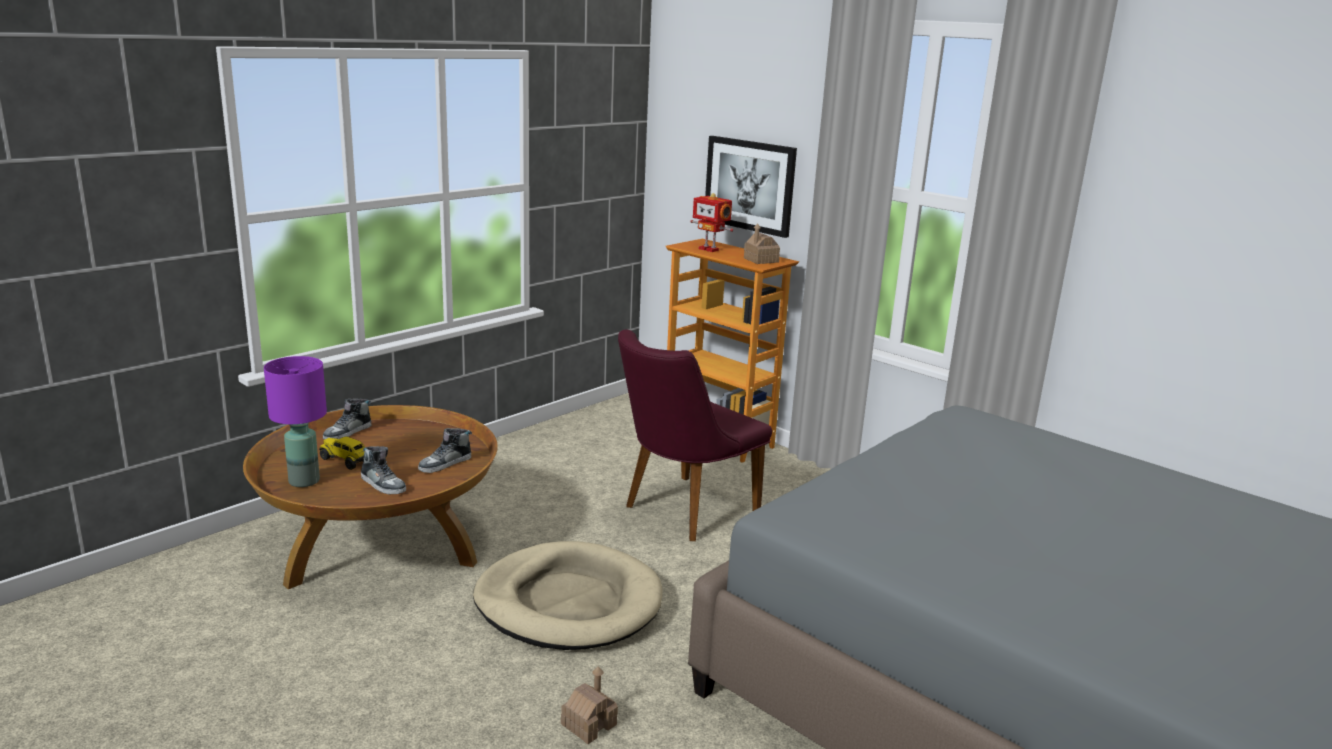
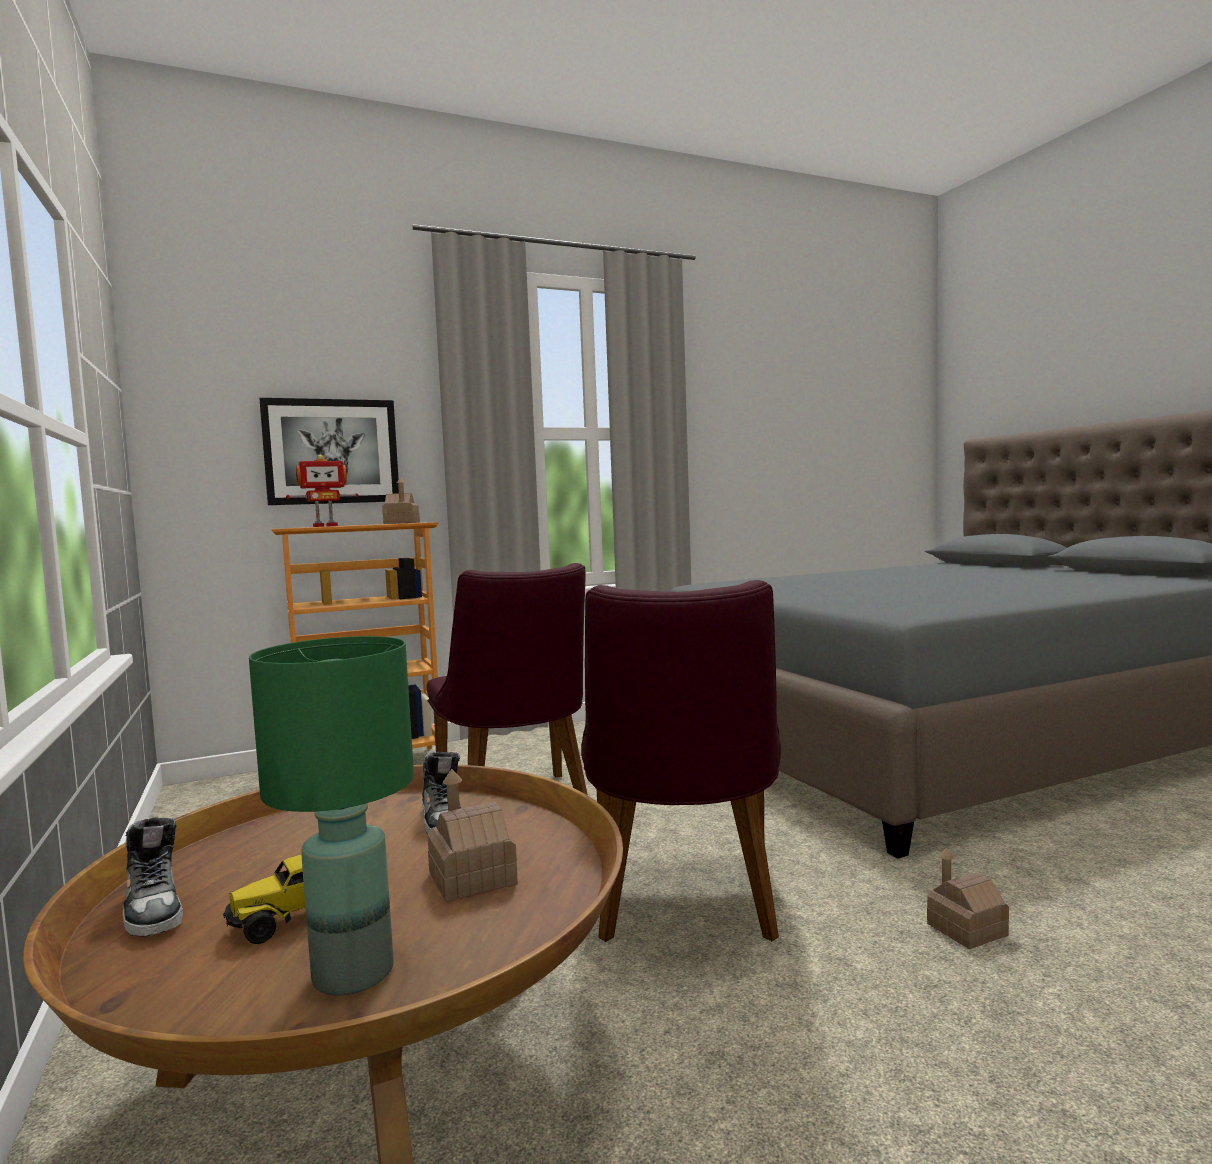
camera: 65 degrees left, 15 degrees down
(305, 481) = (354, 972): purple table lamp -> green table lamp
(383, 484) = (472, 878): shoe -> toy house
(568, 602) = (684, 907): beige dog bed -> purple chair

